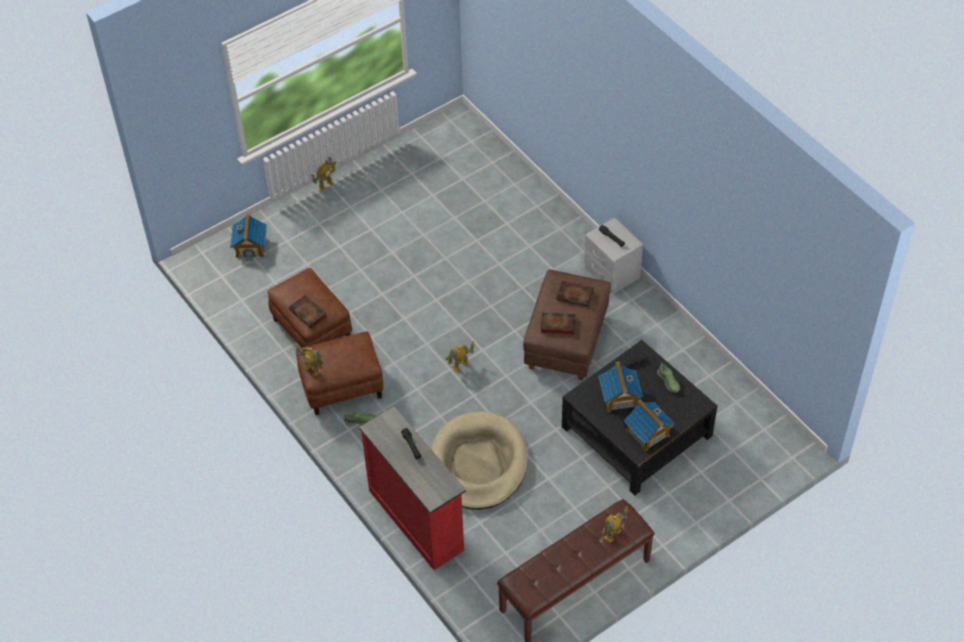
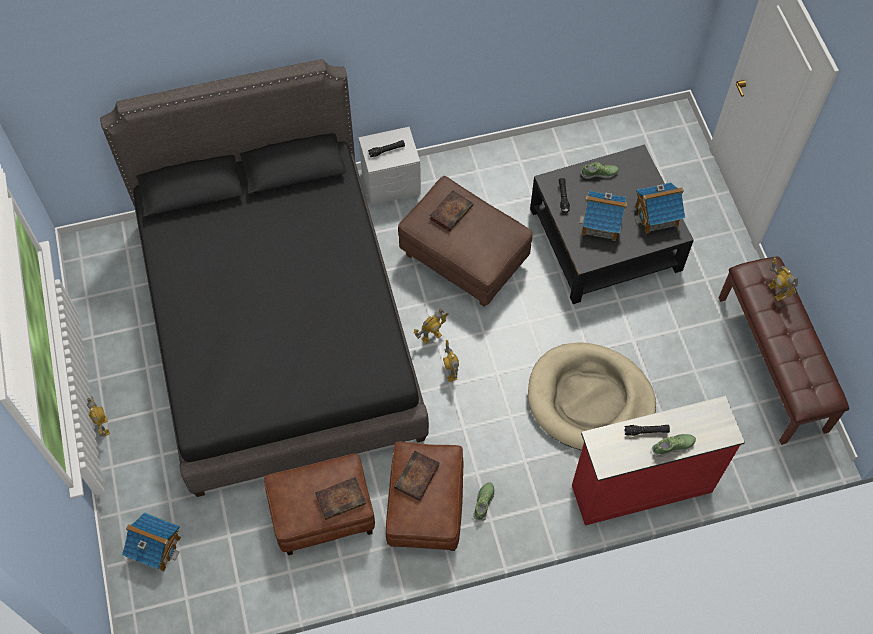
camera: 70 degrees left, 10 degrees up
(312, 370) = (431, 522): toy robot -> toy robot (431, 336)
(406, 466) = (673, 446): none -> shoe
(449, 249) = (278, 326): none -> black bed
(556, 325) = (483, 244): book -> book (417, 478)

